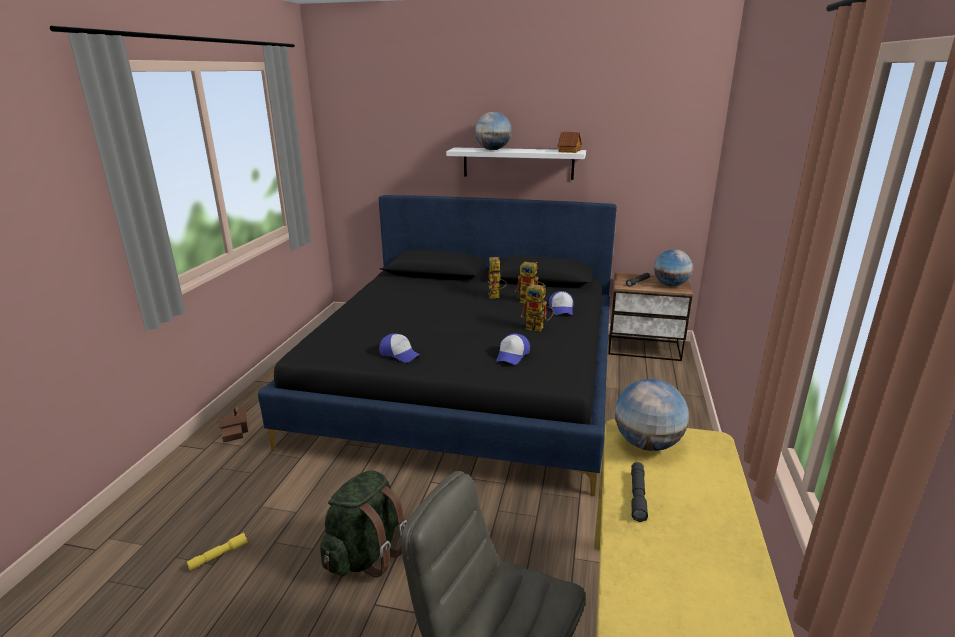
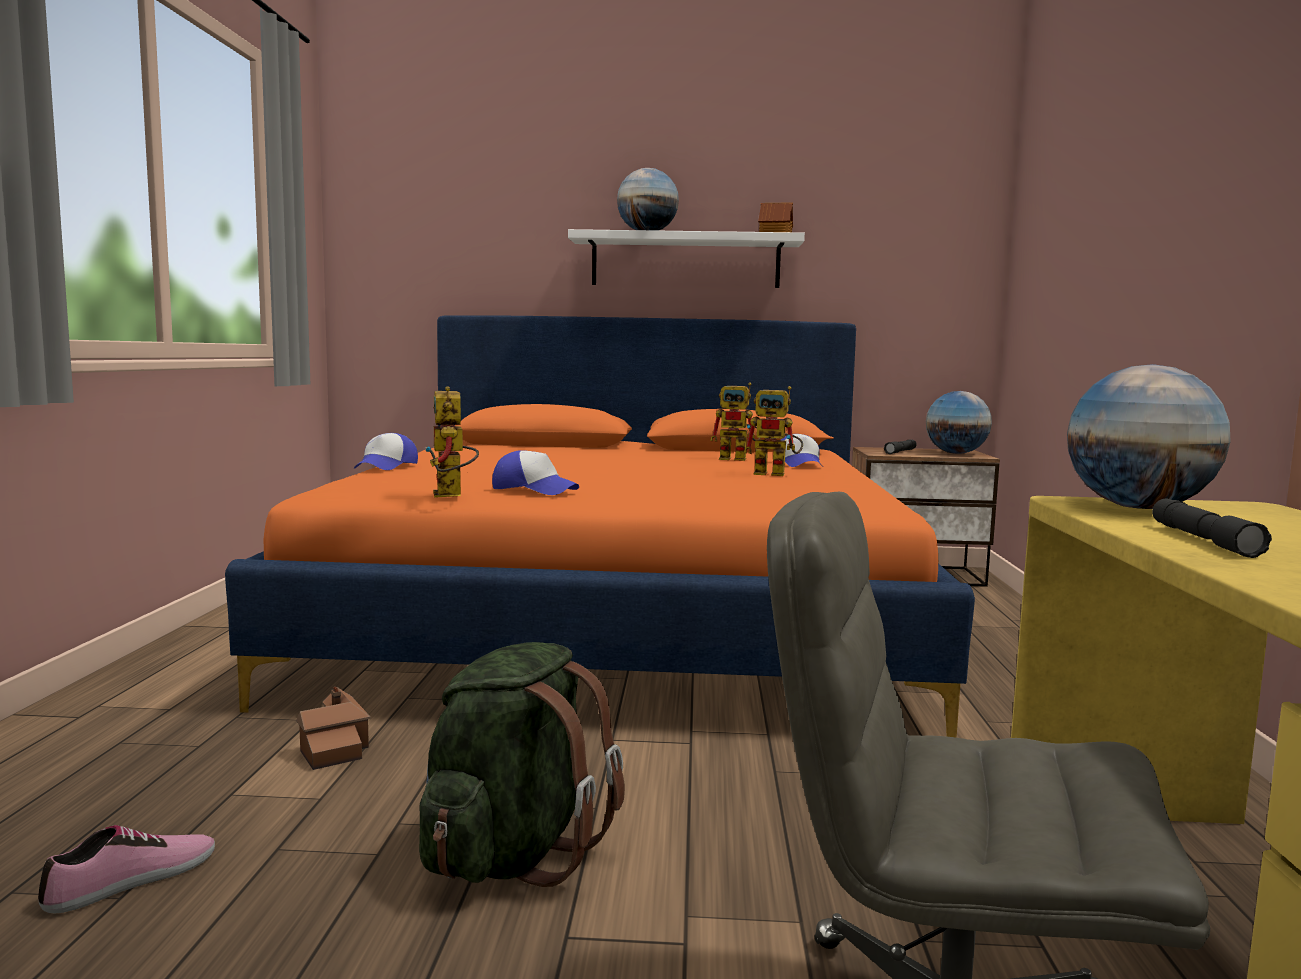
camera: 10 degrees left, 15 degrees down
(218, 555) = (132, 881): yellow flashlight -> shoe
(235, 430) = (150, 689): toy house -> toy house (334, 747)
(466, 383) = (623, 618): black bed -> orange bed
(496, 297) = (672, 457): toy robot -> toy robot (452, 495)
(512, 355) = (755, 490): cap -> cap (386, 466)

